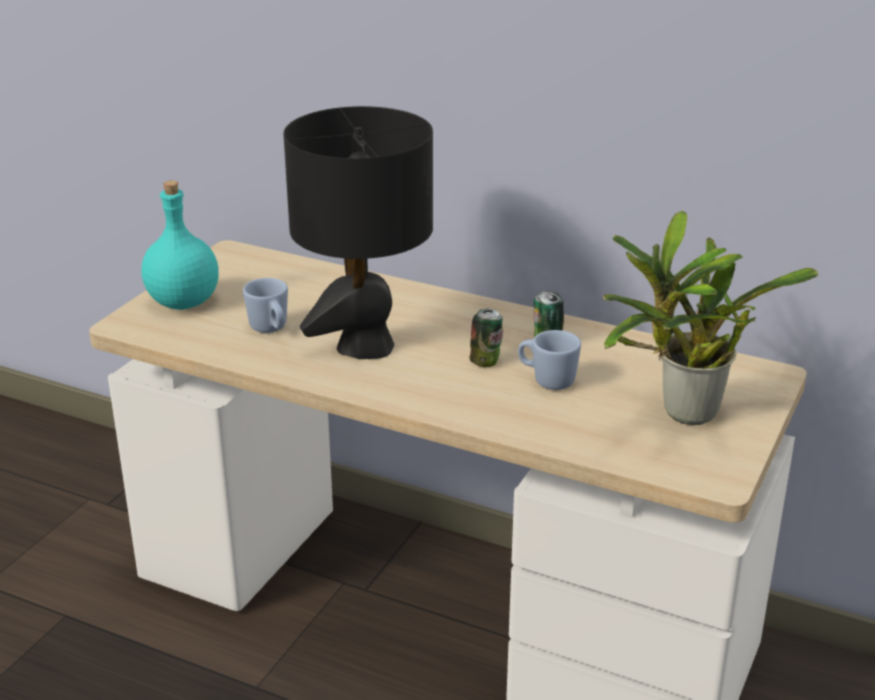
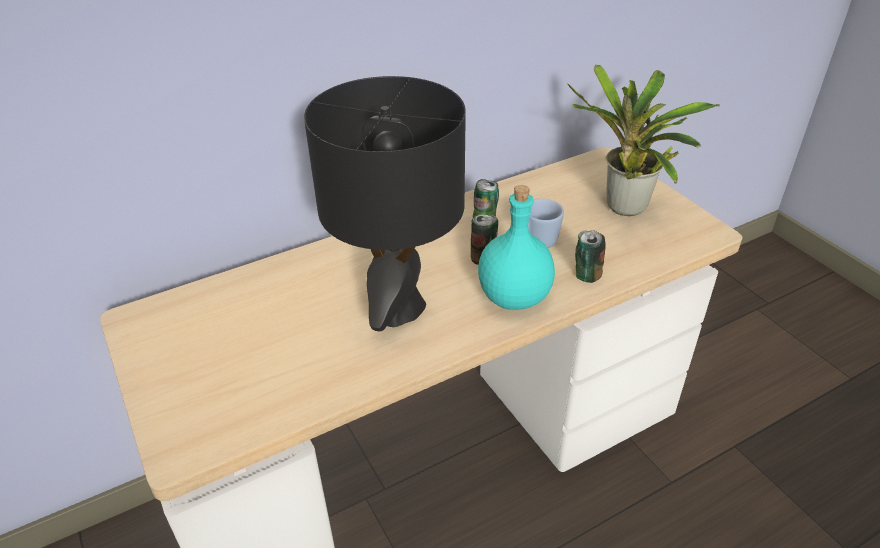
camera: 55 degrees left, 10 degrees up
(185, 302) = (189, 388): turquoise bottle -> turquoise bottle (514, 296)
(271, 330) = (310, 351): blue mug -> none
(531, 423) = (586, 275): none -> can

